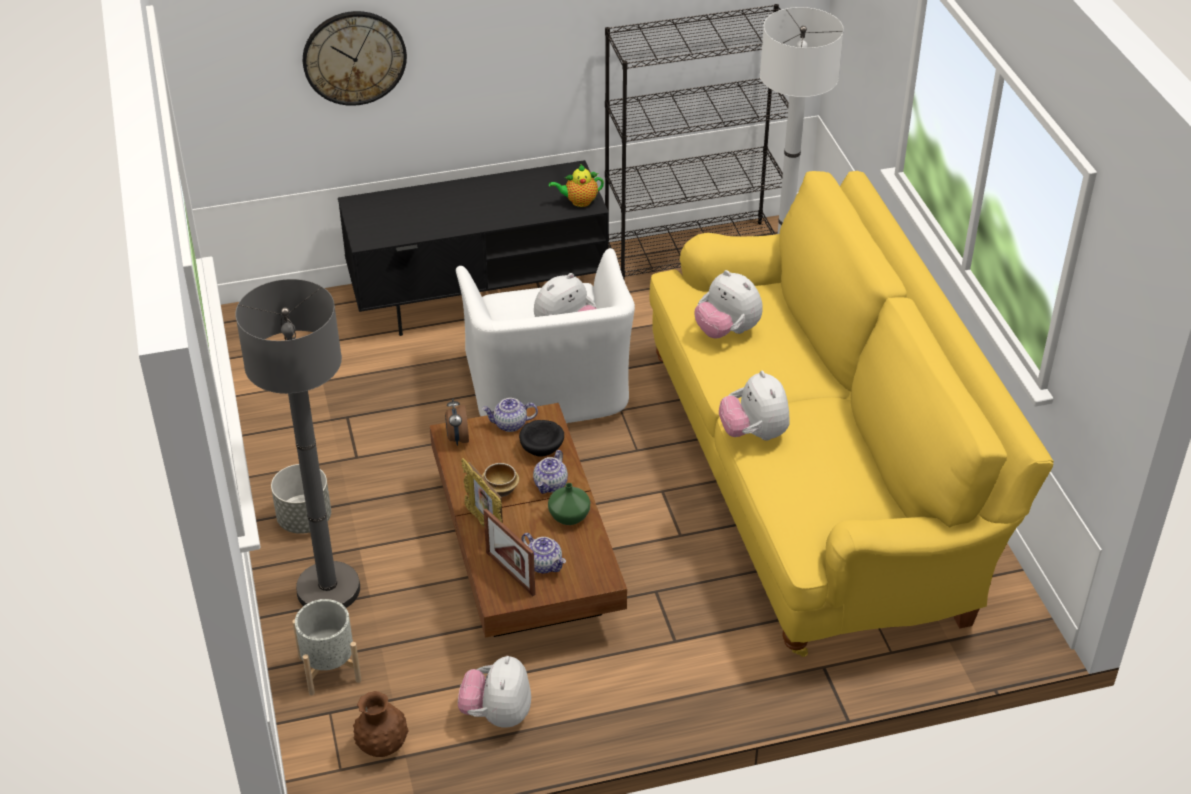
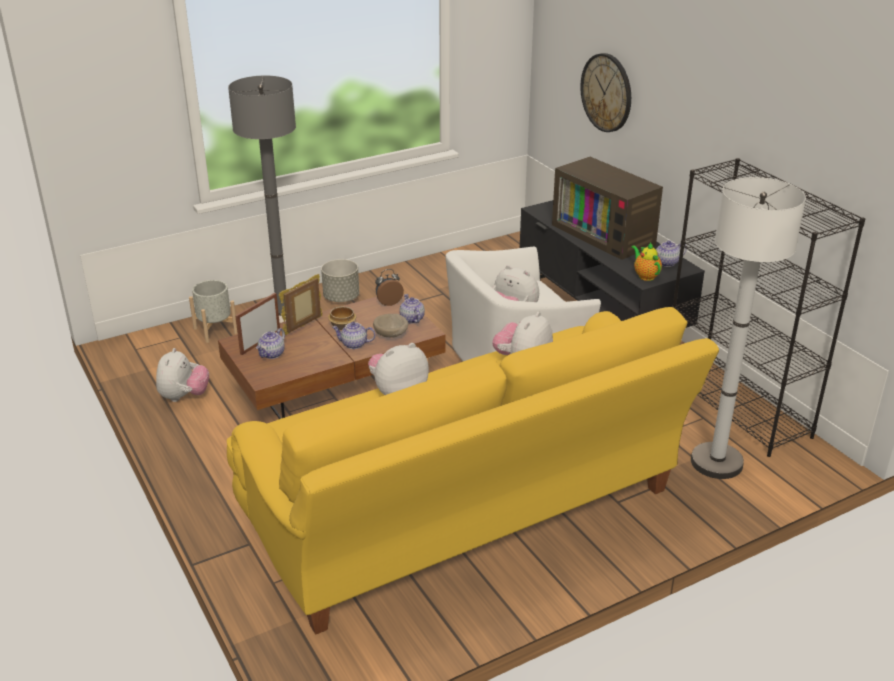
camera: 75 degrees right, 10 degrees down
(382, 746) = (154, 360): brown vase -> none
(465, 203) = (606, 234): none -> television
(497, 714) = (184, 396): plush toy -> plush toy turned 105 degrees clockwise
(542, 448) = (391, 335): black bowl -> beige bowl
(556, 180) = (666, 263): none -> teapot
(568, 516) = (323, 356): green vase -> none

